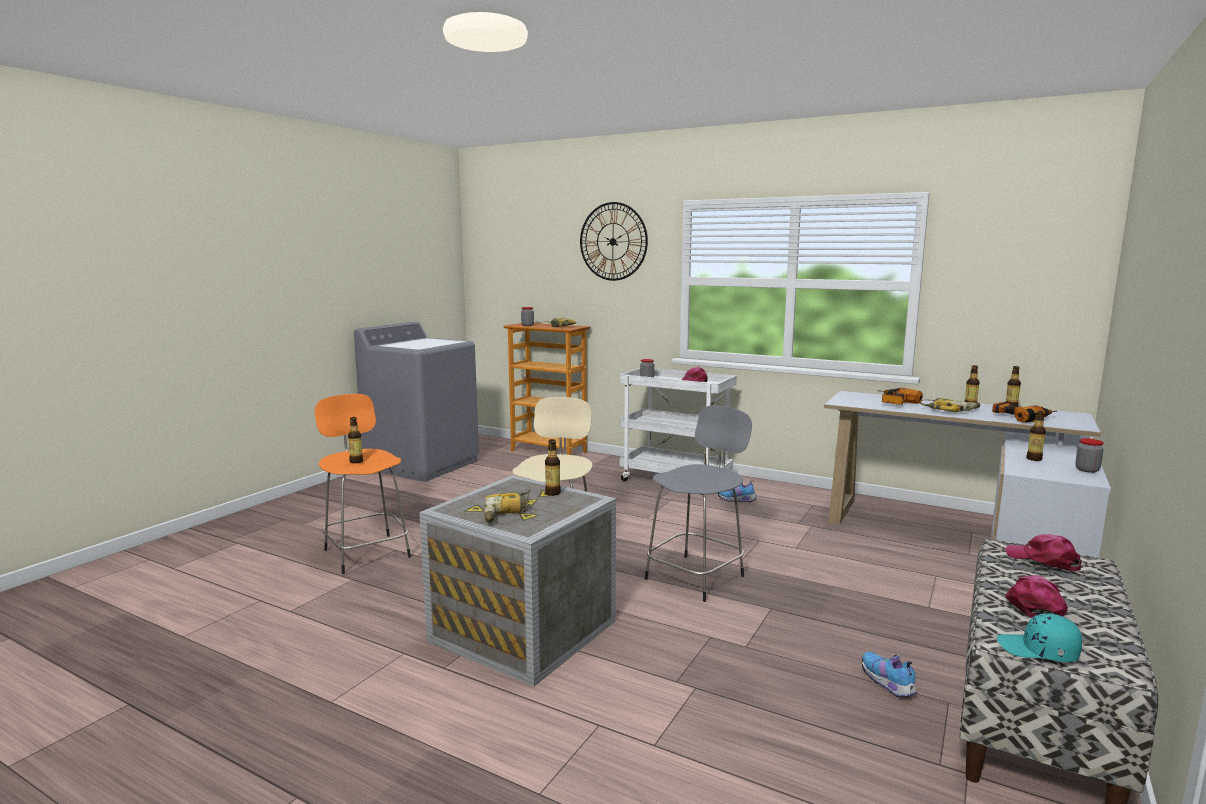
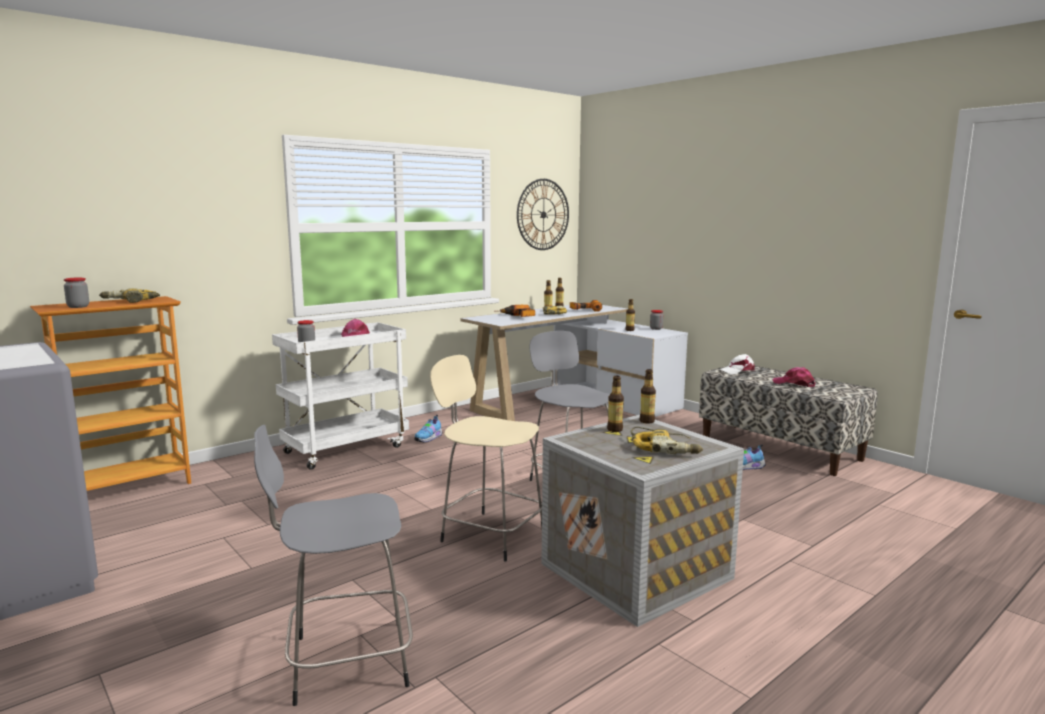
camera: 70 degrees left, 0 degrees up
(356, 461) = (342, 522): bottle -> bottle (647, 421)
(366, 552) = (345, 662): orange stool -> grey stool
(613, 241) = (188, 179): wall clock -> wall clock (543, 214)
(1038, 651) = (845, 394): turquoise cap -> none
(1043, 560) = (738, 371): pink cap -> white cap

